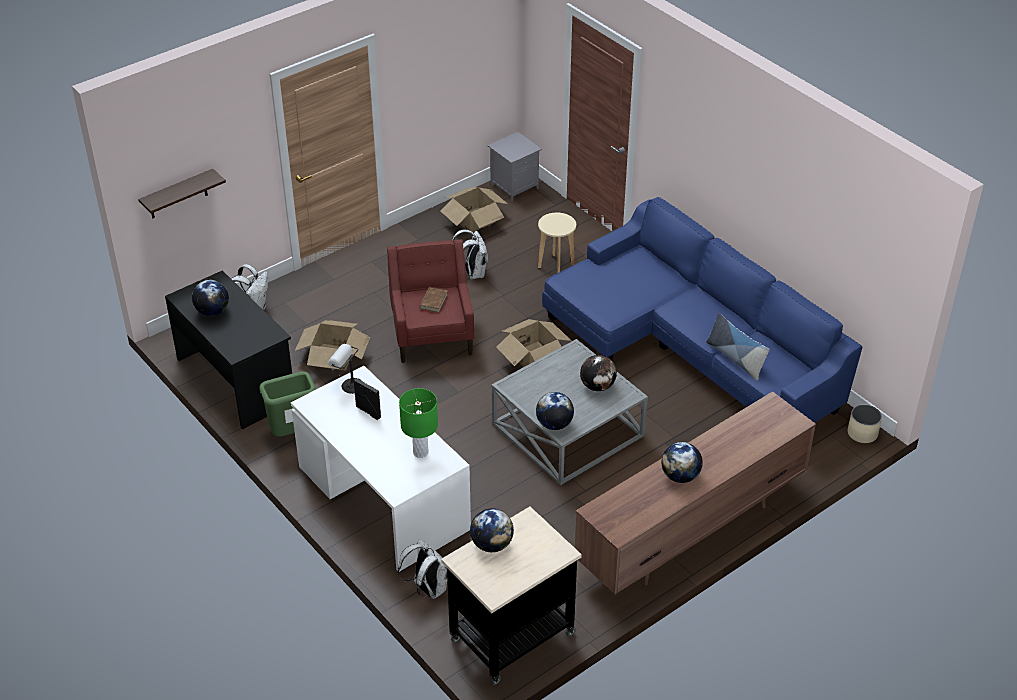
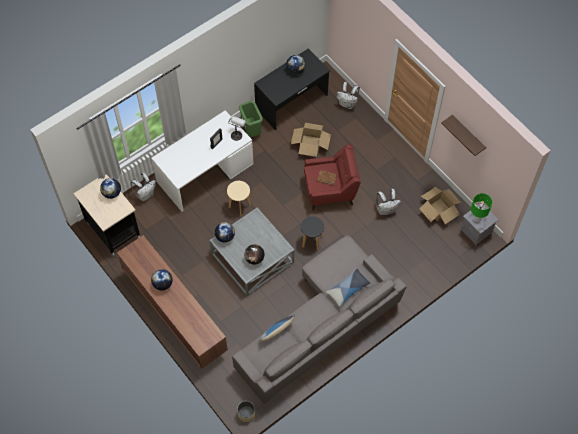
camera: 90 degrees right, 20 degrees up
(177, 195) = (348, 29): shelf -> shelf (468, 135)
(420, 452) = (187, 167): green table lamp -> green table lamp (477, 218)
(533, 357) = (311, 241): cardboard box -> black stool
(556, 266) = (395, 255): beige stool -> beige stool (239, 206)
(648, 278) = (348, 289): none -> pillow
(689, 347) = (321, 325): blue sofa -> grey sofa

